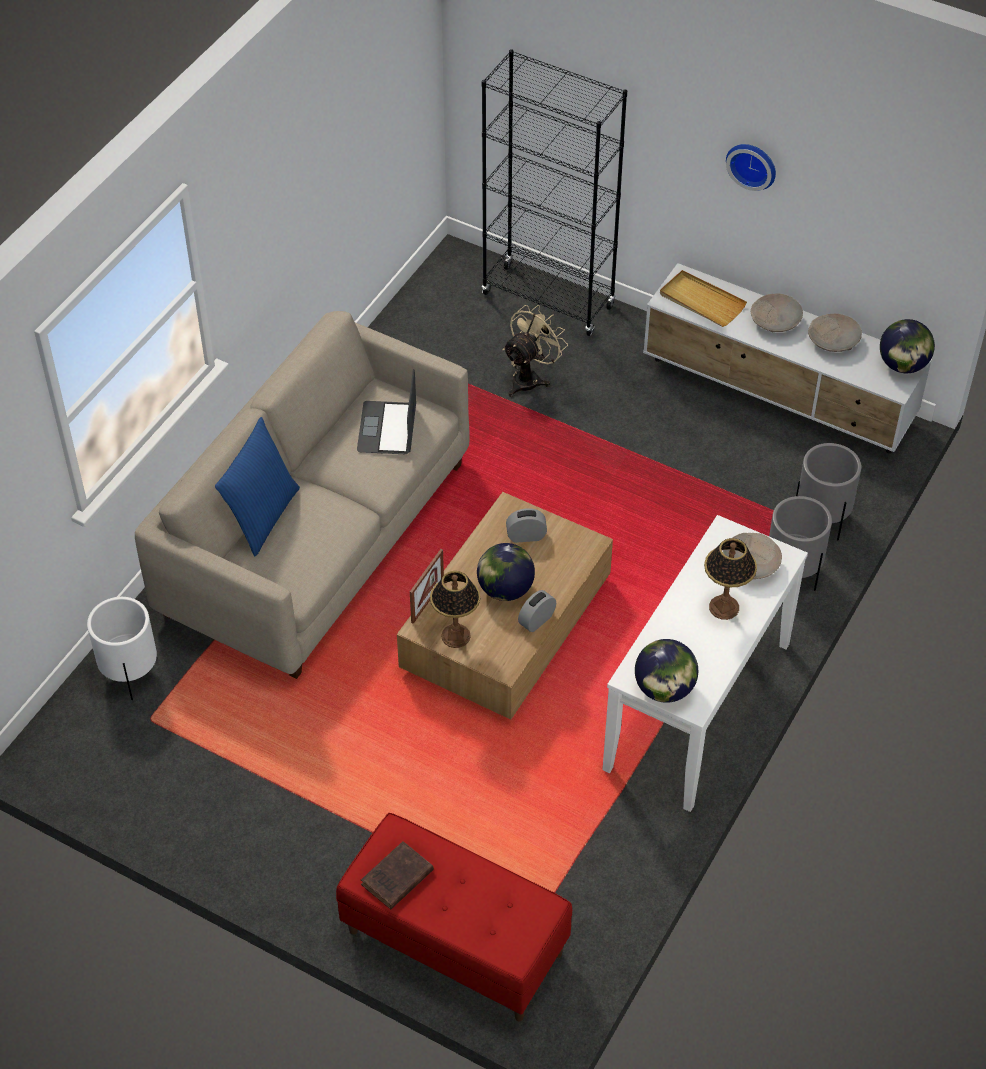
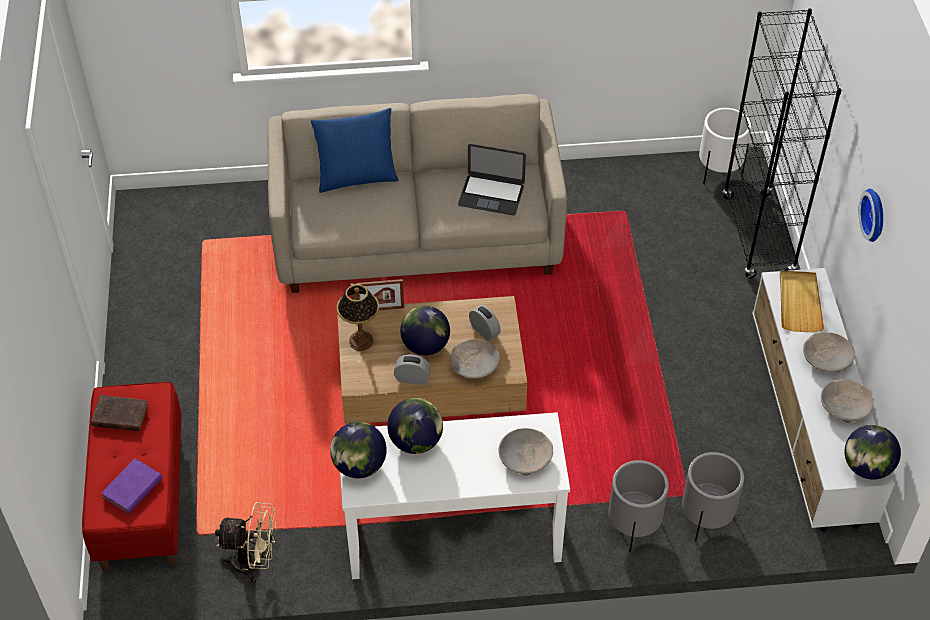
camera: 55 degrees right, 0 degrees up
(130, 674) = (230, 211): white planter -> white planter (718, 172)
(387, 428) = (491, 195): laptop -> laptop turned 135 degrees counterclockwise
(503, 912) = (131, 489): none -> purple book
(530, 378) = (672, 267): beige fan -> beige fan (254, 563)
(562, 566) = (475, 366): none -> beige bowl
(669, 632) = (416, 441): none -> globe
(724, 607) = (468, 463): table lamp -> none

